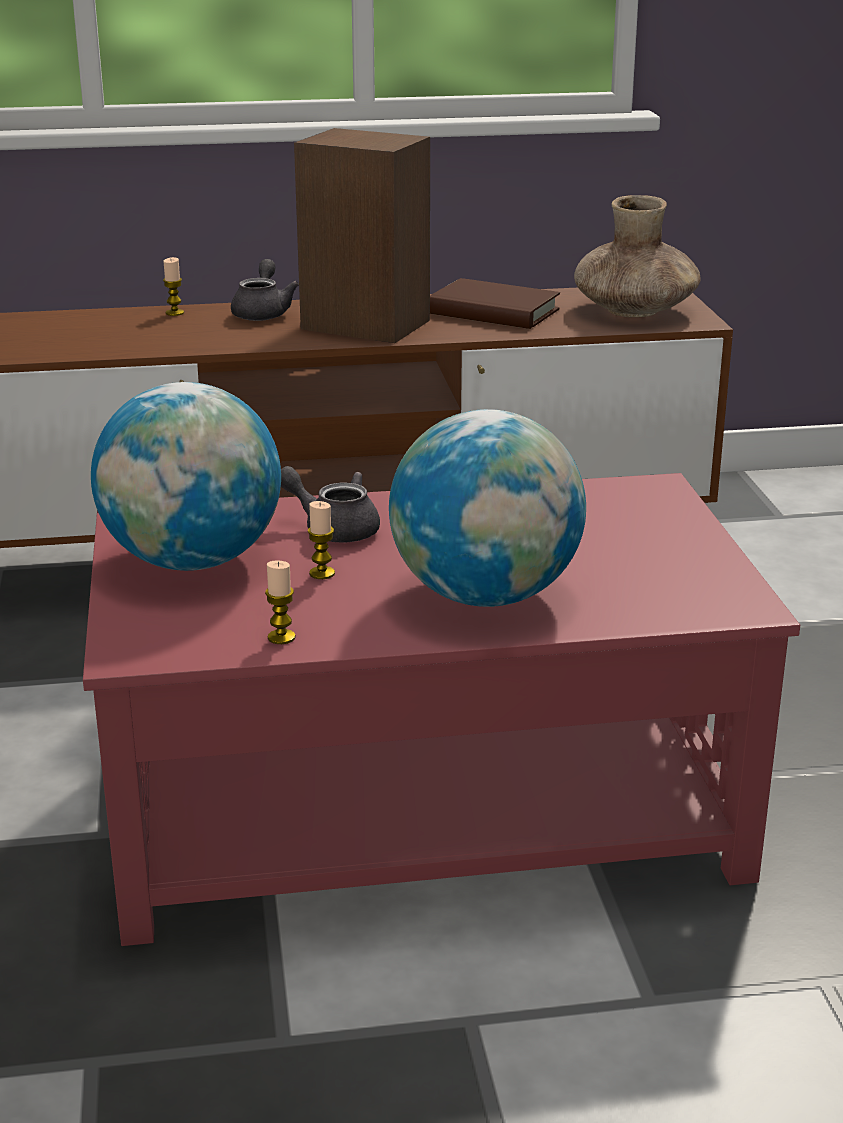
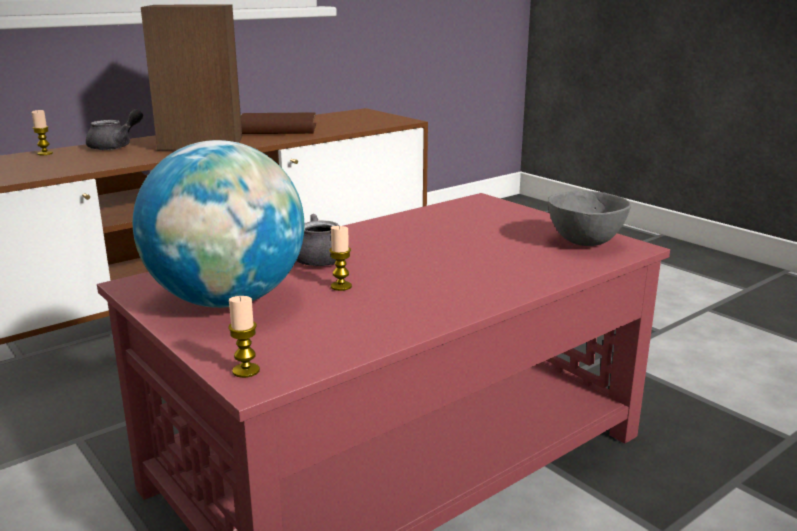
camera: 30 degrees left, 5 degrees down
(263, 312) = (116, 146): grey teapot -> grey teapot turned 60 degrees clockwise
(281, 637) = (370, 334): candle -> candle (246, 371)
(485, 595) = (473, 274): globe -> none
(634, 311) = (361, 120): brown vase -> none
(694, 585) = (584, 242): none -> grey bowl

